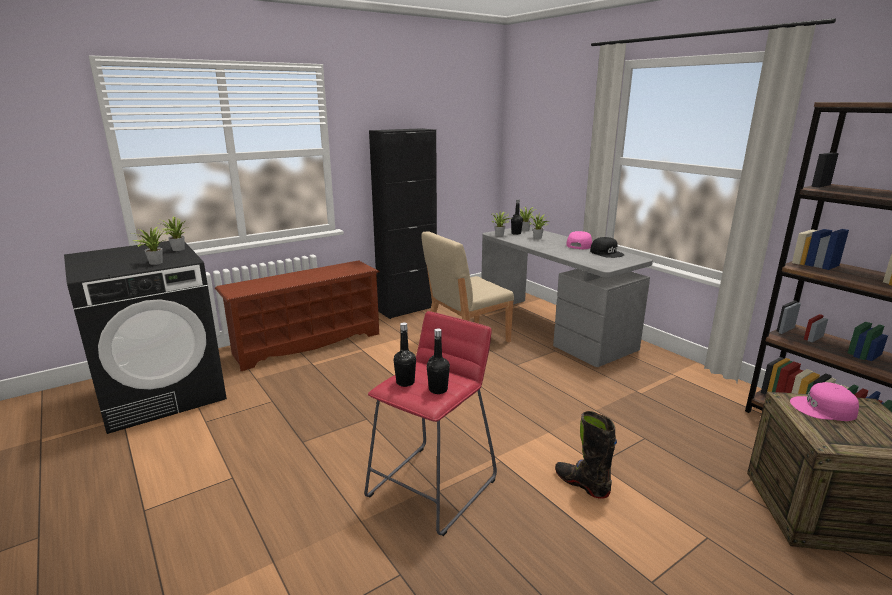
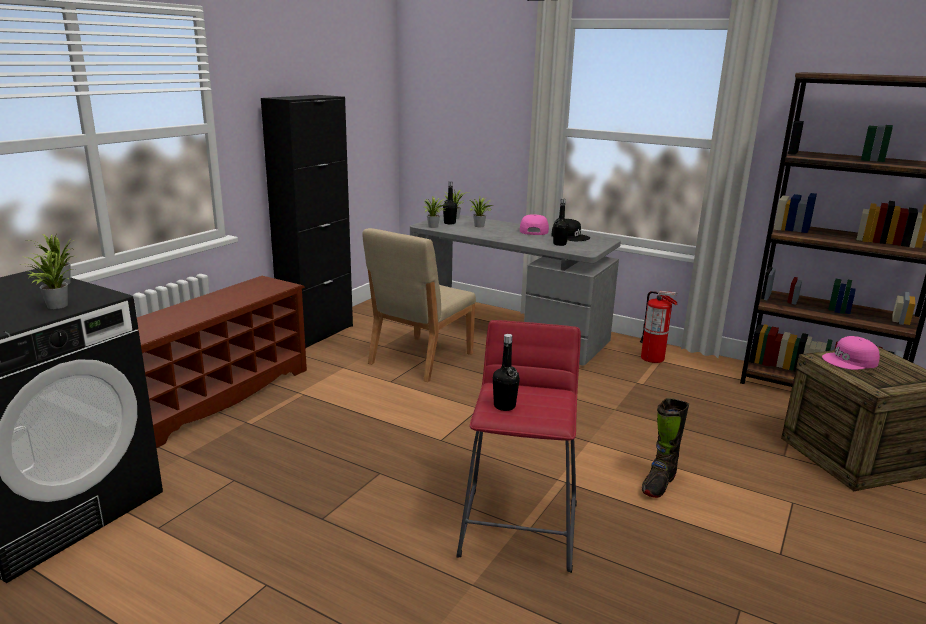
camera: 25 degrees left, 0 degrees up
(438, 390) = (547, 406): black bottle -> black bottle (559, 244)
(581, 484) = (658, 484): black boot -> black boot turned 75 degrees counterclockwise
(670, 372) = (653, 358): none -> fire extinguisher

